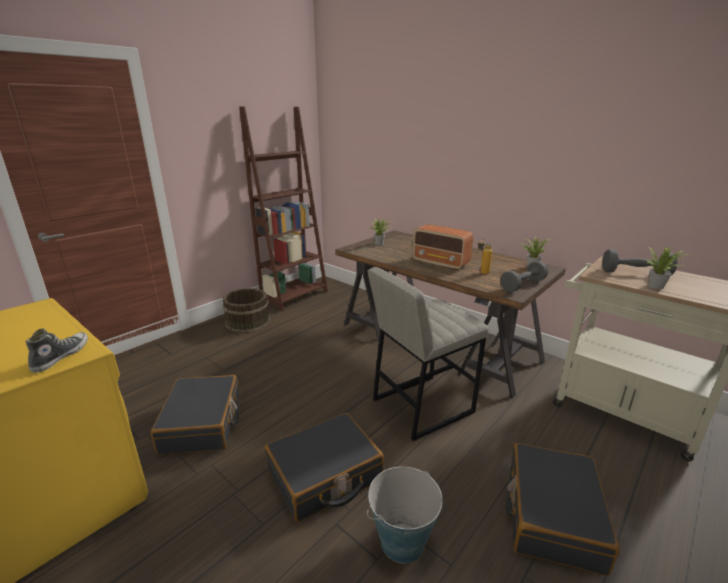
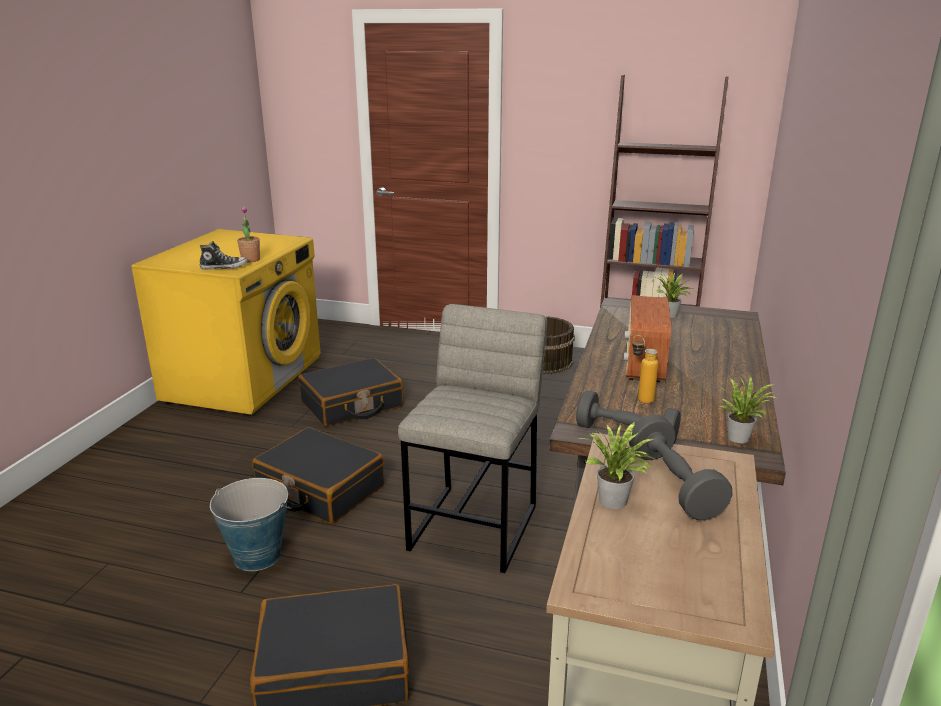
camera: 65 degrees right, 0 degrees up
(64, 337) = (250, 260): none -> potted plant
(420, 406) = (475, 525): grey chair -> grey chair turned 75 degrees clockwise

